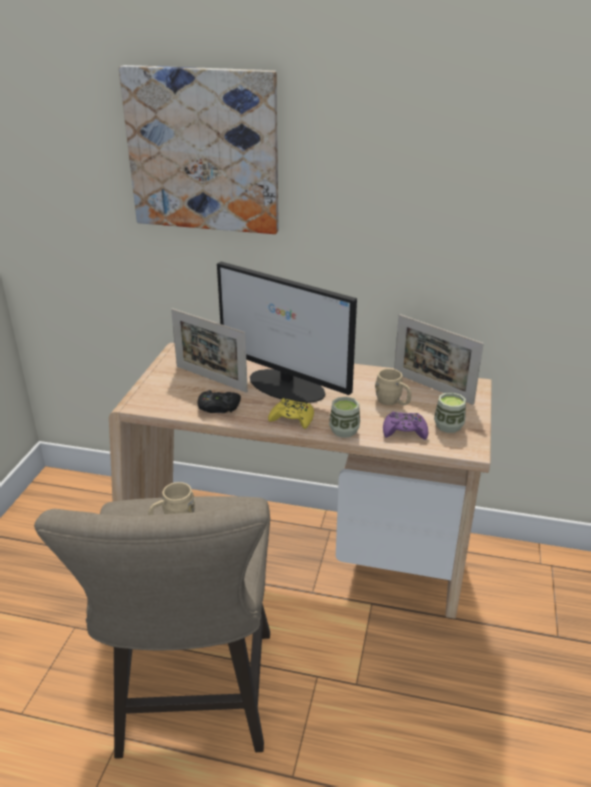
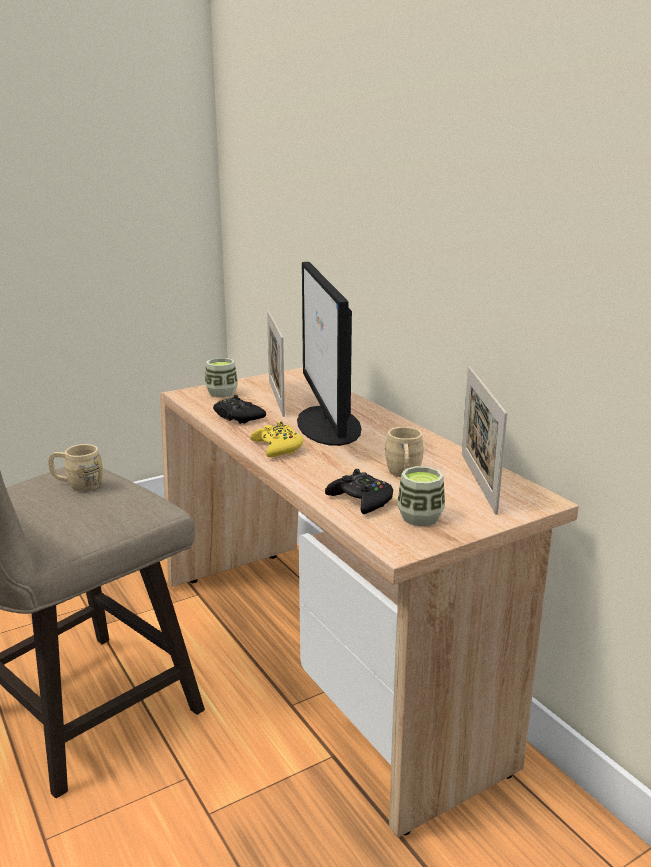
camera: 45 degrees right, 10 degrees down
(203, 150) = (339, 141): picture -> none
(344, 430) = (303, 474): cup -> cup (221, 393)
(404, 431) = (361, 500): purple game controller -> black game controller

